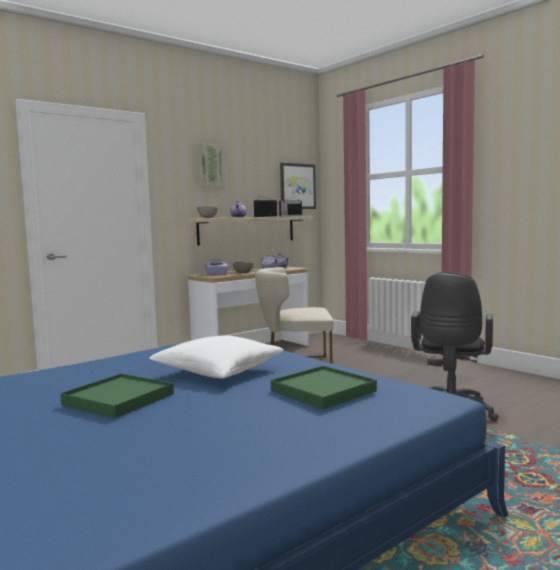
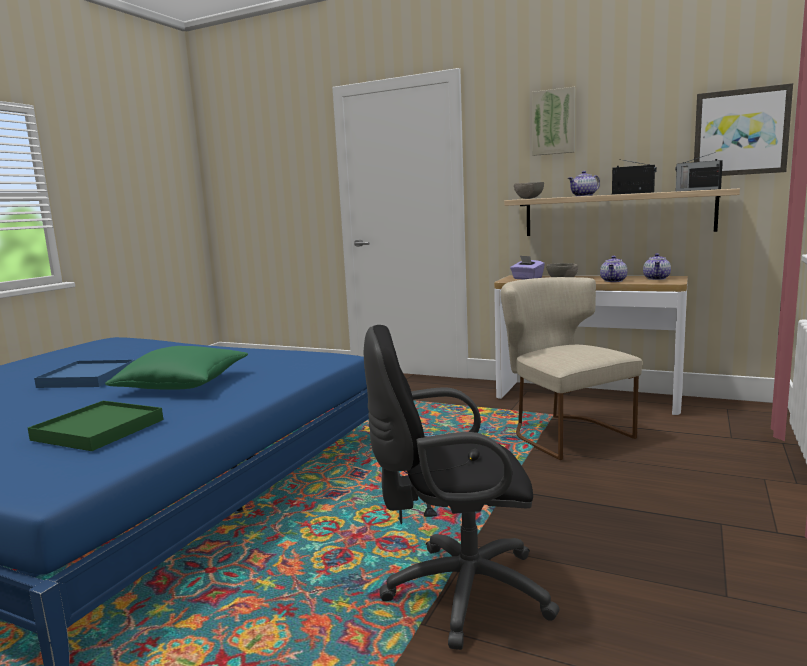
camera: 65 degrees right, 5 degrees up
(118, 399) = (88, 378): green tray -> blue tray
(218, 372) = (183, 384): white pillow -> green pillow

